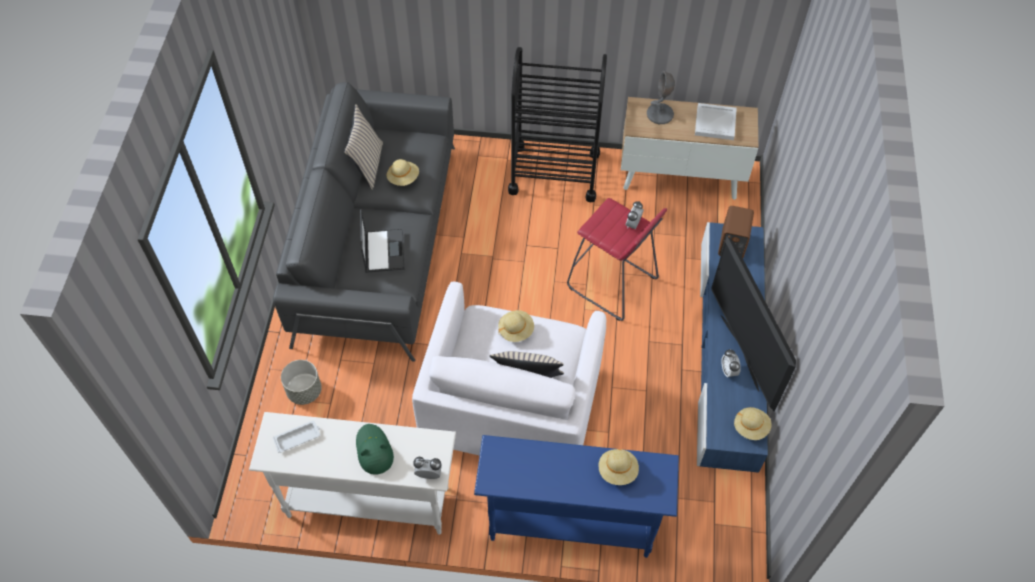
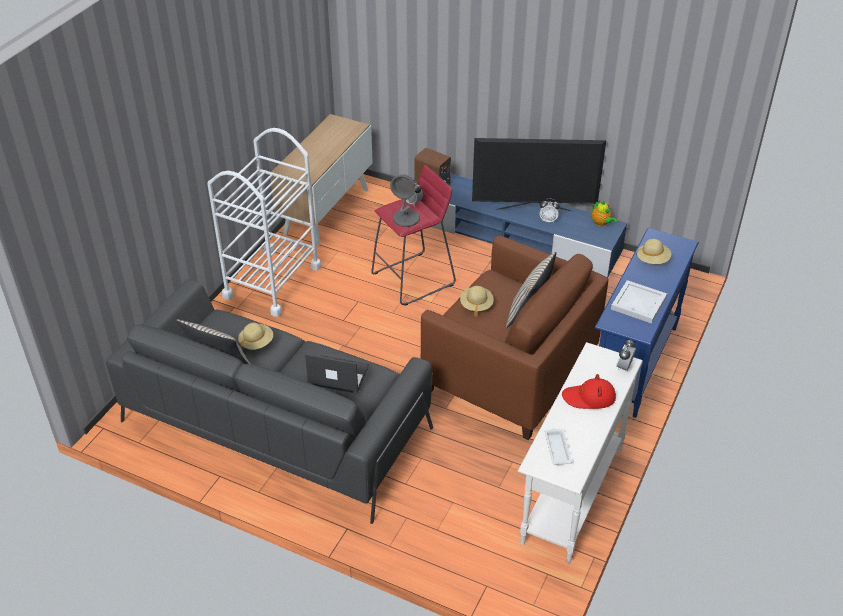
camera: 70 degrees left, 15 degrees down
(305, 391) = (429, 520): grey planter -> none
(373, 451) = (589, 397): green hat -> red hat
(511, 406) = (509, 372): white armchair -> brown armchair
(554, 172) = (272, 282): black cart -> white cart
(660, 114) = (302, 161): grey table lamp -> grey table lamp (406, 218)
(716, 122) = (331, 137): white tray -> white tray (638, 303)
(751, 427) = (601, 223): beige hat -> teapot

